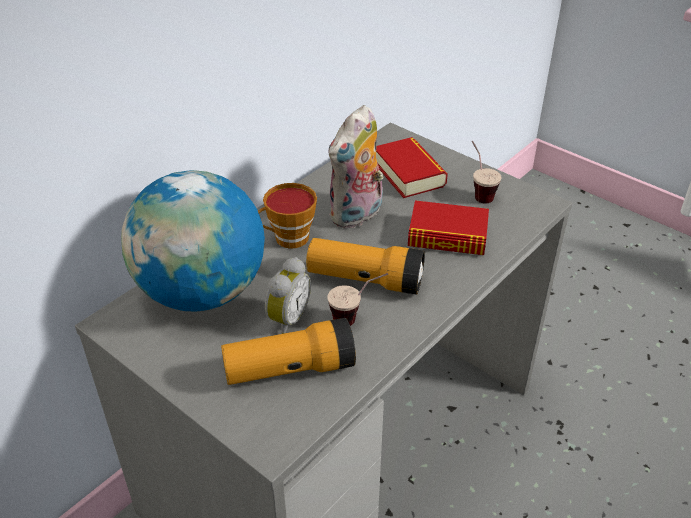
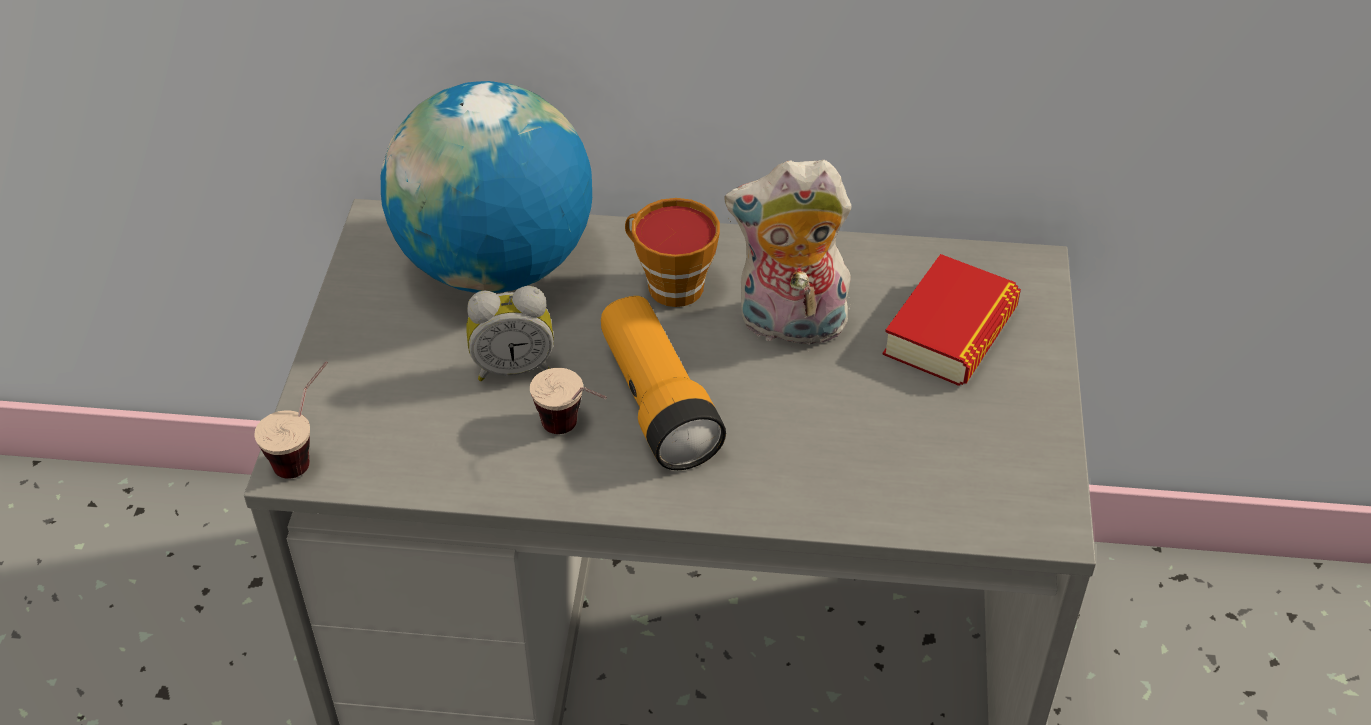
camera: 55 degrees right, 5 degrees up
(290, 369) = (428, 417): flashlight -> none
(447, 236) = (840, 445): book -> none
(478, 192) = (992, 433): cup -> cup (307, 452)

